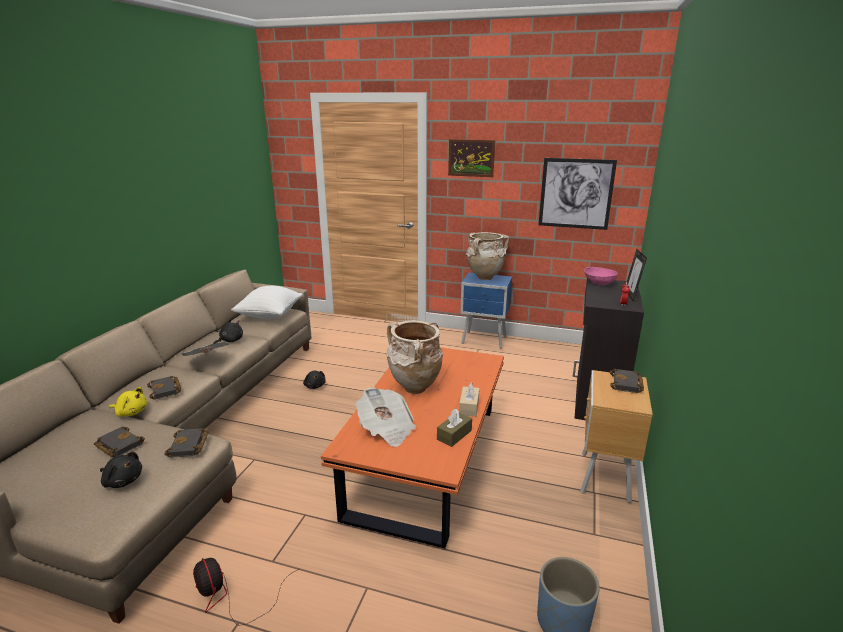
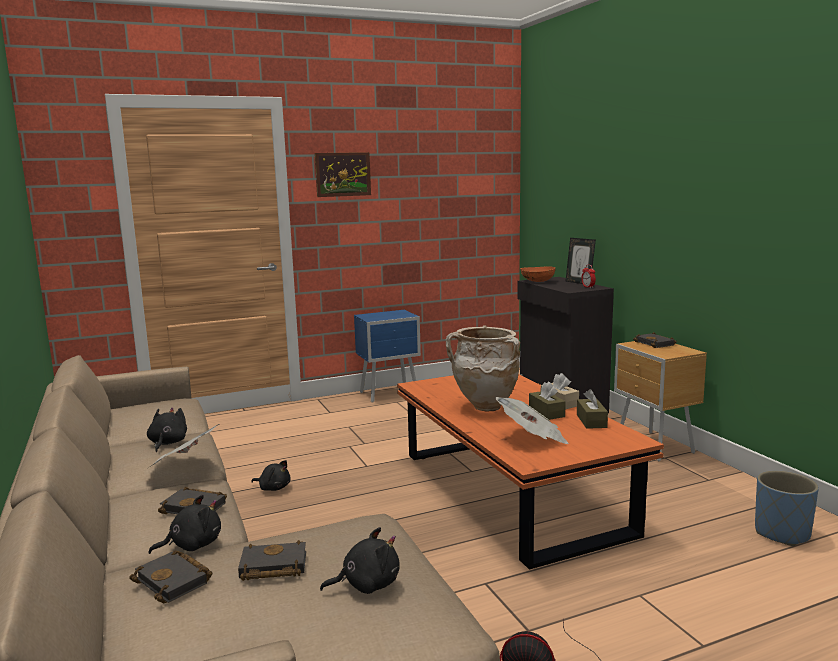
camera: 40 degrees left, 10 degrees down
(131, 412) = (192, 545): yellow plush toy -> black plush toy
(189, 446) = (367, 529): black book -> black book (175, 581)
(270, 315) = (164, 409): white pillow -> none
(442, 411) = (546, 412): none -> brown tissue box
(484, 278) = (381, 315): beige vase -> none
(576, 193) = (456, 206): picture -> none
(598, 283) = (537, 281): pink bowl -> orange bowl

